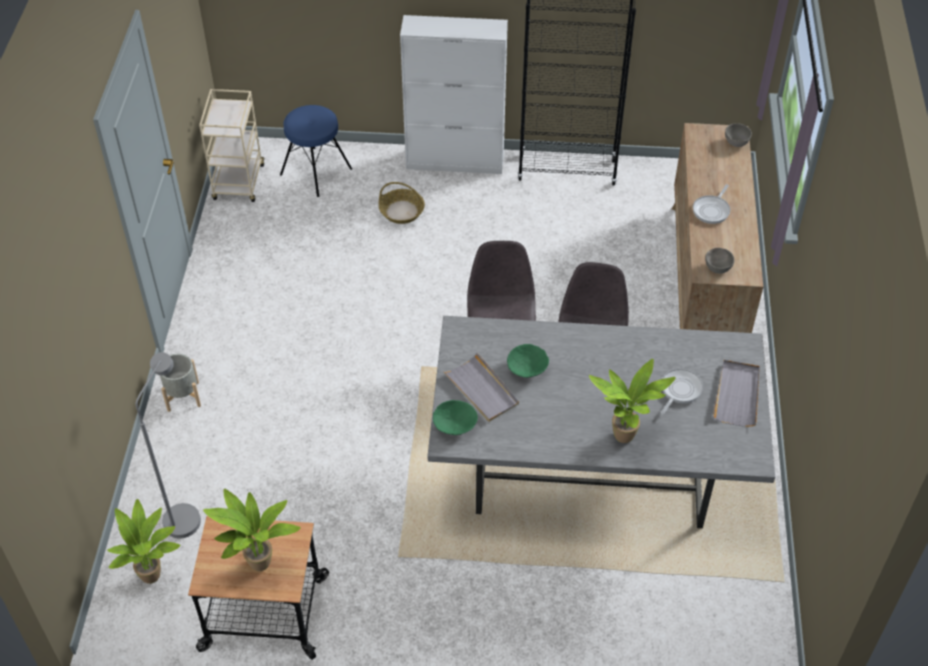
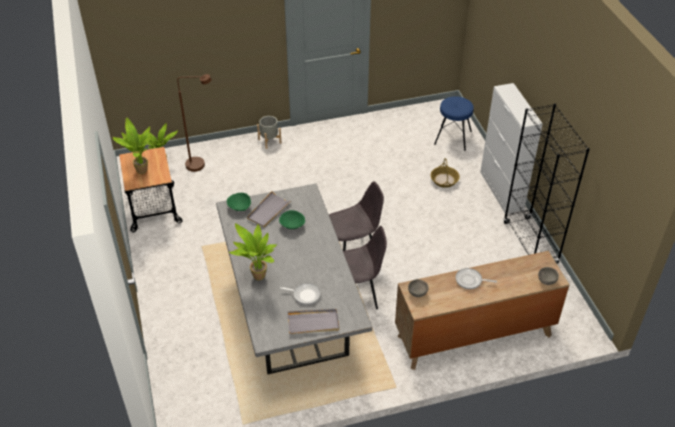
camera: 70 degrees right, 5 degrees down
(185, 513) = (200, 164): grey floor lamp -> brown floor lamp
(239, 183) = (424, 113): beige cart -> none

